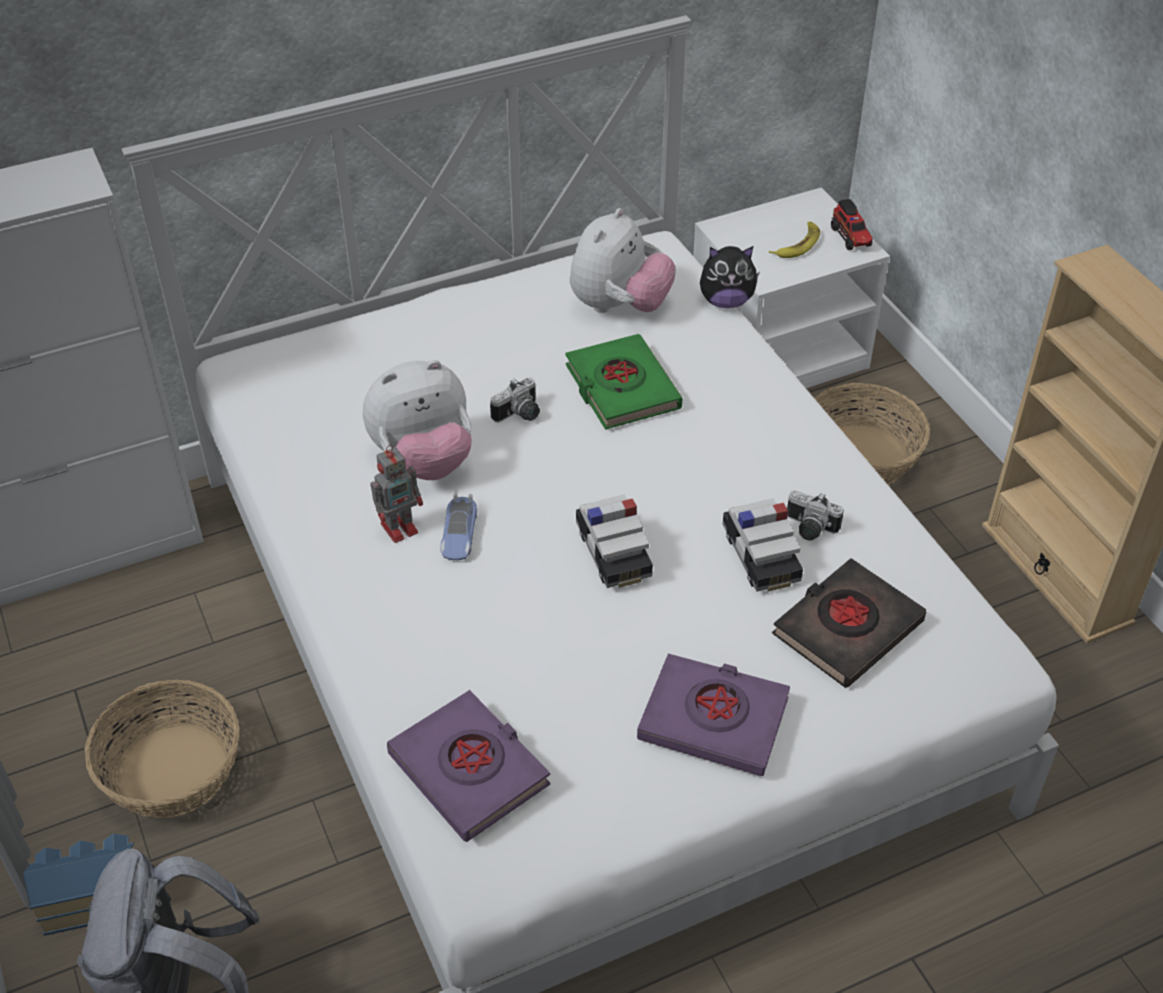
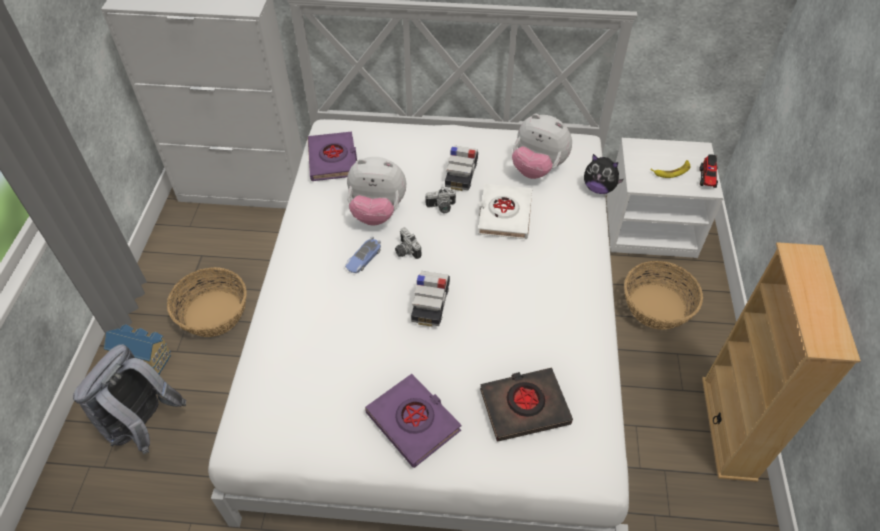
camera: 30 degrees right, 5 degrees up
(401, 527) = (340, 242): toy robot -> none
(469, 770) = (274, 386): purple book -> purple book (333, 160)
(619, 306) = (537, 168): plush toy -> plush toy turned 60 degrees clockwise
(621, 388) = (504, 215): green book -> white book
(760, 556) = (508, 342): toy car -> toy car (461, 174)
(809, 529) = (546, 339): camera -> camera (405, 251)

